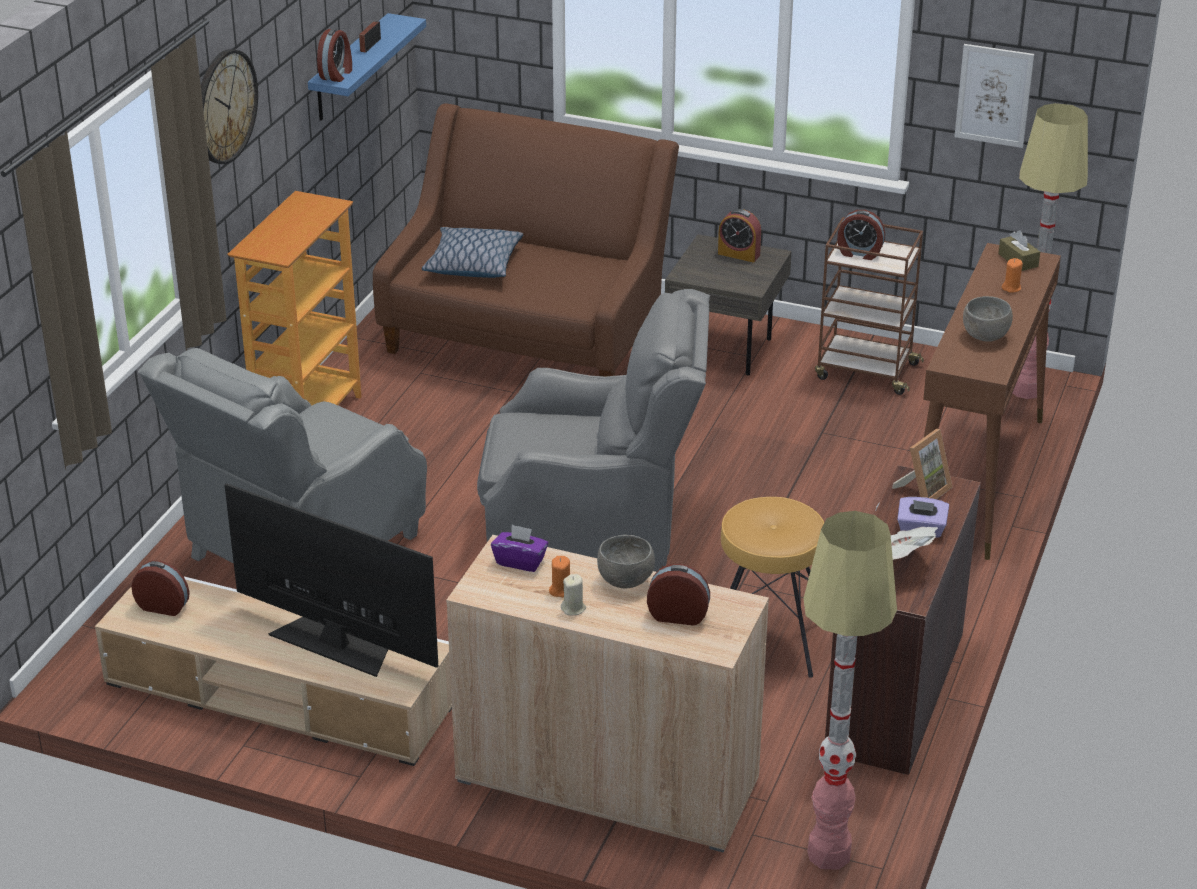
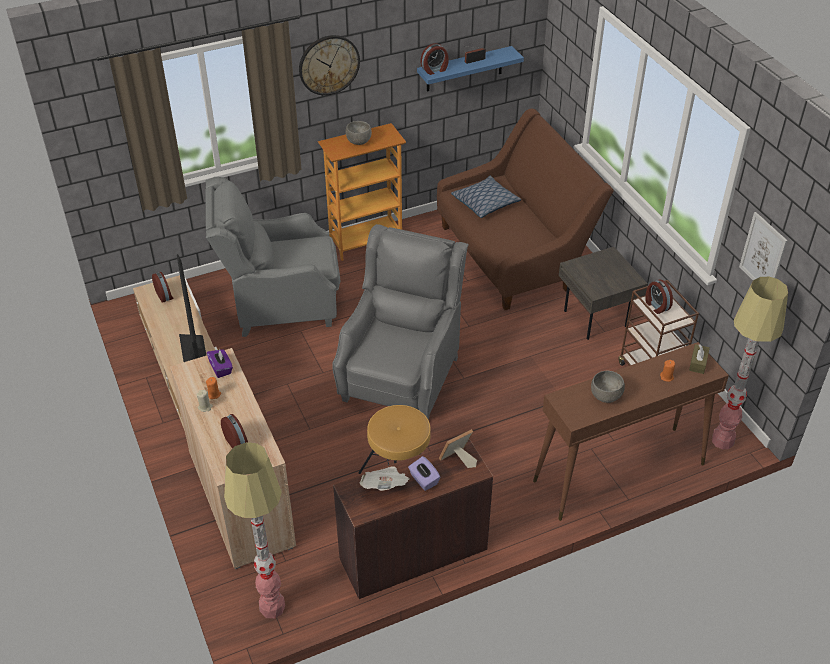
camera: 45 degrees right, 10 degrees up
(595, 533) = (401, 376): grey armchair -> grey armchair turned 120 degrees counterclockwise
(626, 580) = (244, 409): grey bowl -> grey bowl (359, 142)
(739, 254) = (616, 270): alarm clock -> none
(923, 491) = (457, 460): picture frame -> picture frame turned 150 degrees clockwise

